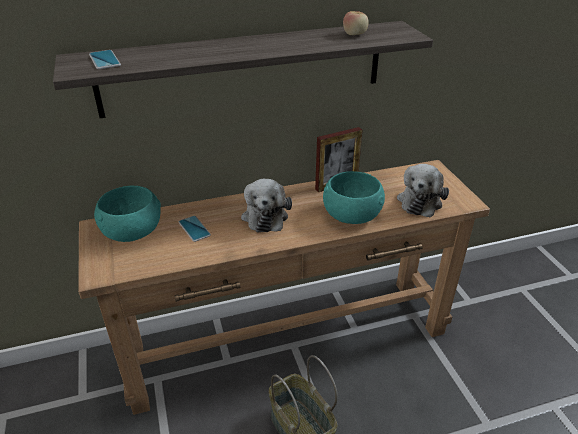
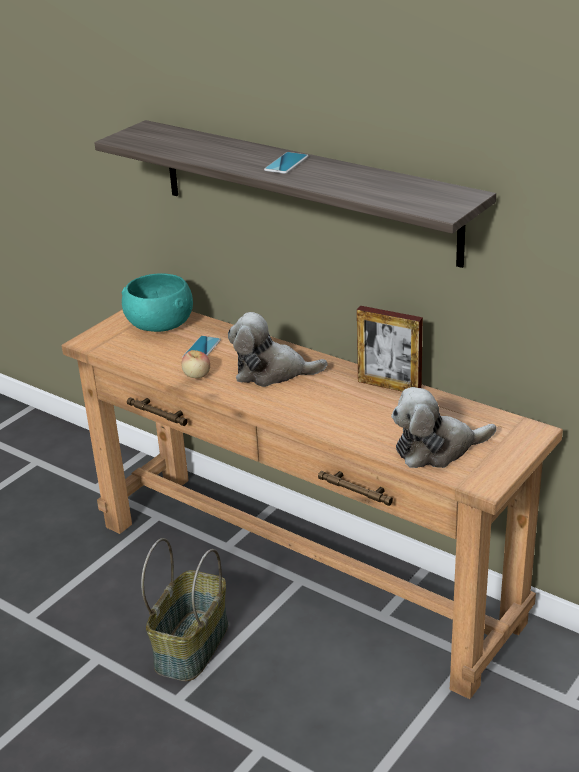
camera: 55 degrees right, 5 degrees down
(104, 60) = (157, 137): phone -> phone (286, 164)
(265, 215) = (272, 372): plush toy -> plush toy turned 45 degrees clockwise
(352, 215) = (341, 419): turquoise bowl -> none
(355, 35) = (395, 189): apple -> apple (197, 376)

